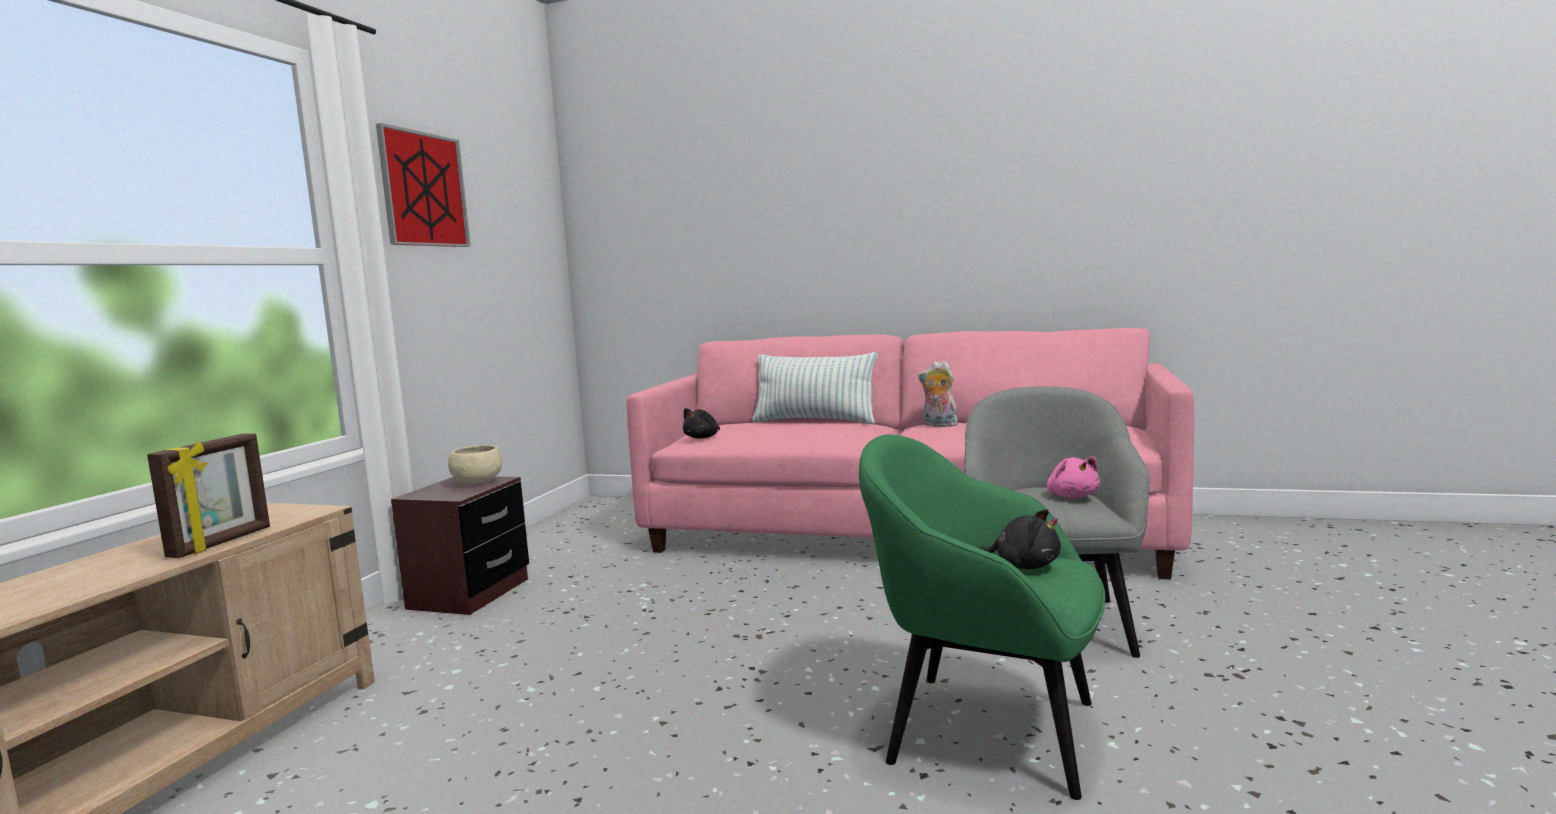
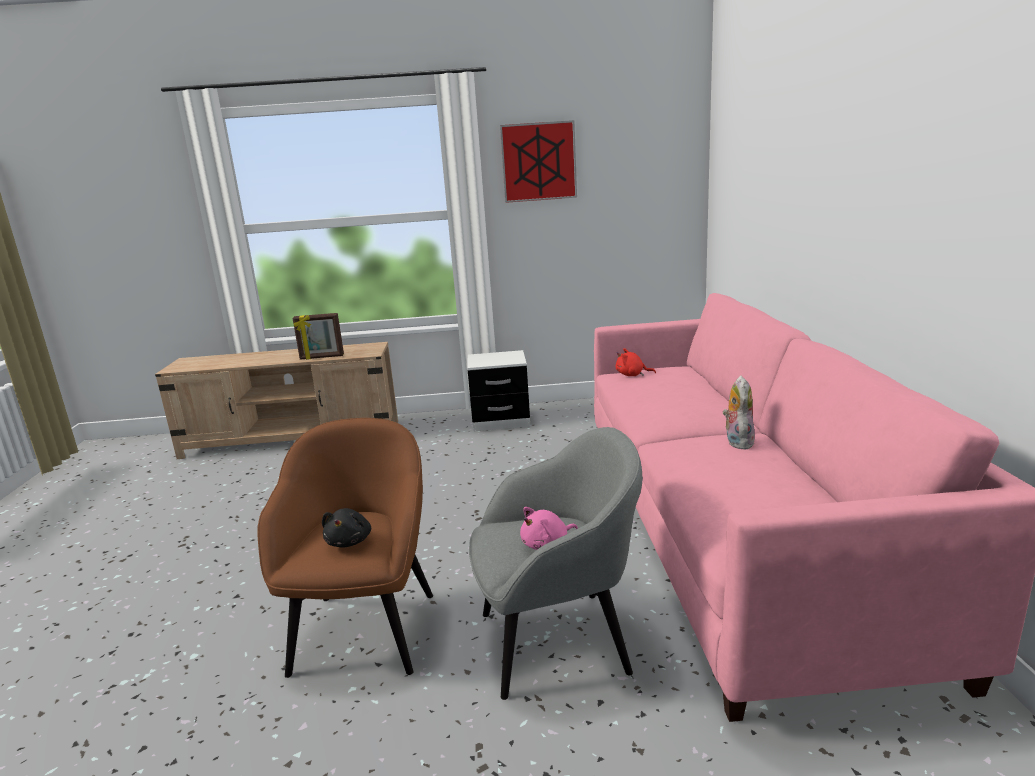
camera: 70 degrees right, 10 degrees up
(470, 594) = (501, 421): brown nightstand -> white nightstand
(477, 483) = (506, 359): beige bowl -> none
(702, 437) = (632, 375): black plush toy -> red plush toy
(815, 422) = (710, 393): pillow -> none
(986, 730) = (366, 629): green armchair -> brown armchair

